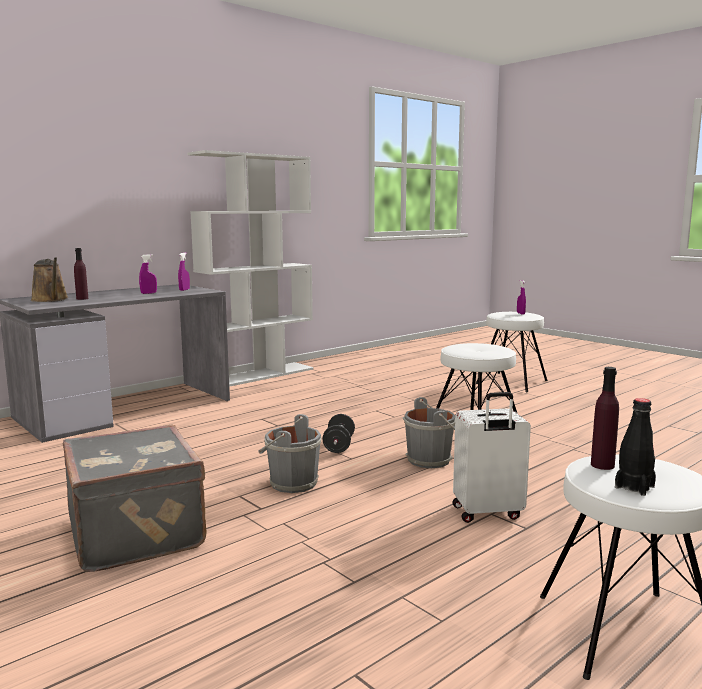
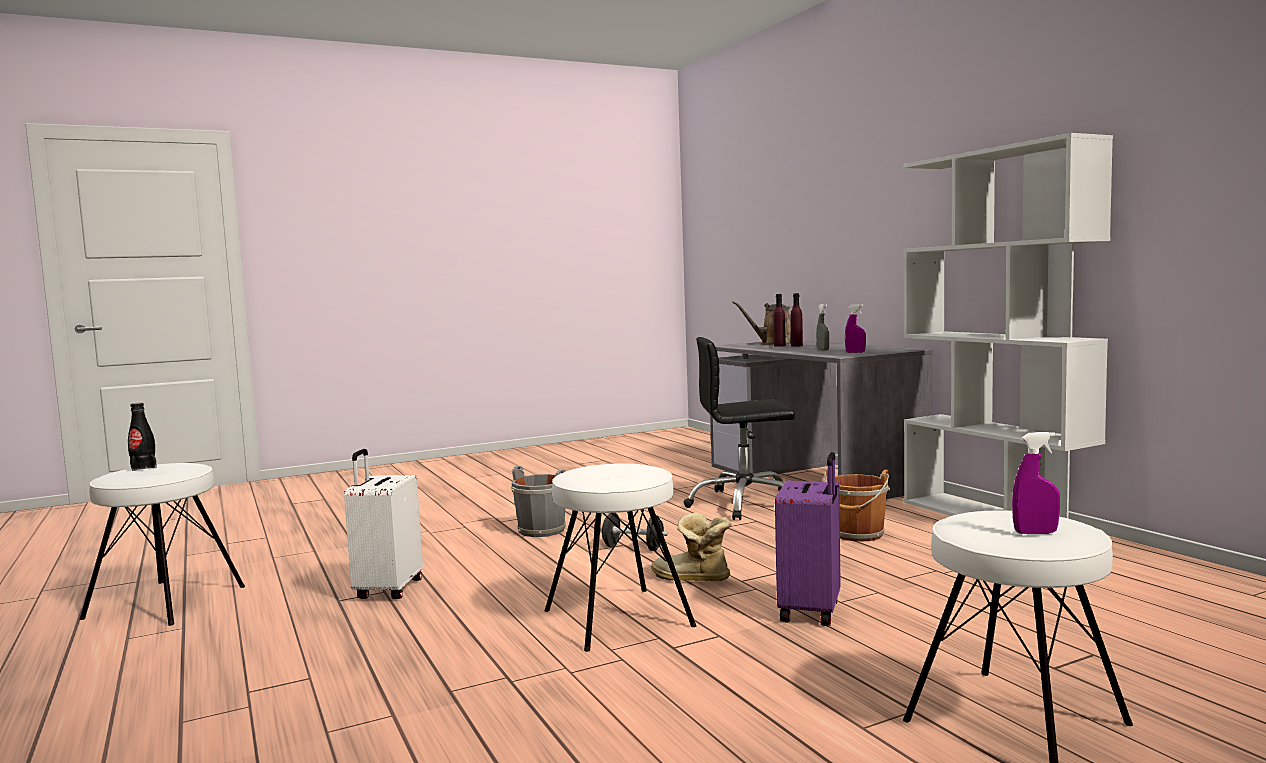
camera: 105 degrees right, 5 degrees down
(138, 532) = (499, 497): grey suitcase -> none
(148, 293) = (822, 350): purple spray bottle -> grey spray bottle
(210, 424) = (744, 504): none -> black office chair
(295, 397) = (857, 535): none -> brown bucket
(399, 426) = (692, 579): none -> boot
(430, 460) = (550, 583): grey bucket -> none
(432, 403) = (812, 611): none -> purple suitcase
(602, 465) = (183, 467): purple bottle -> purple bottle (796, 346)

